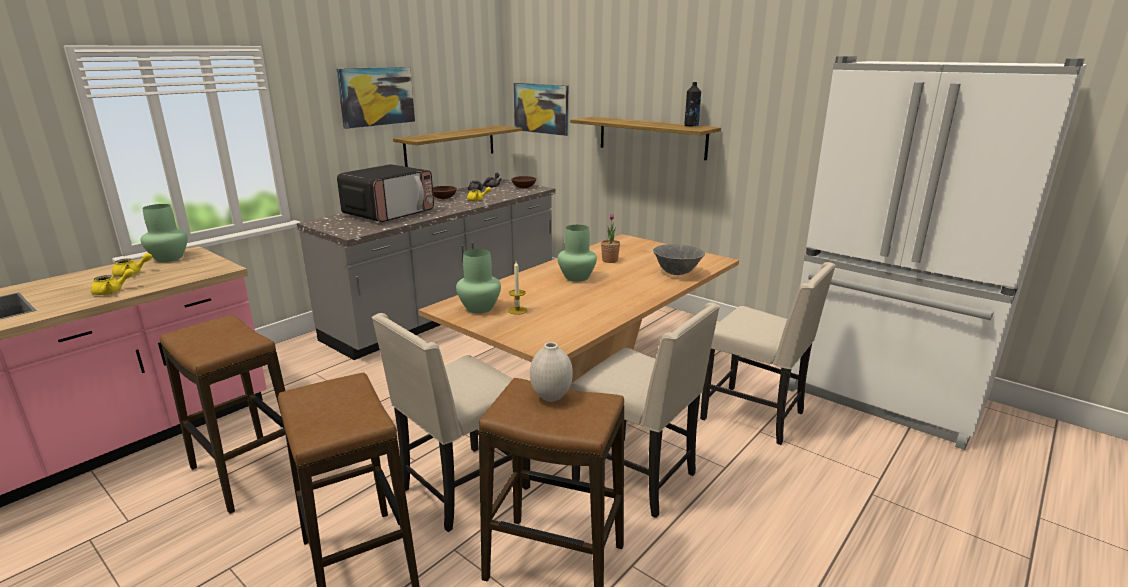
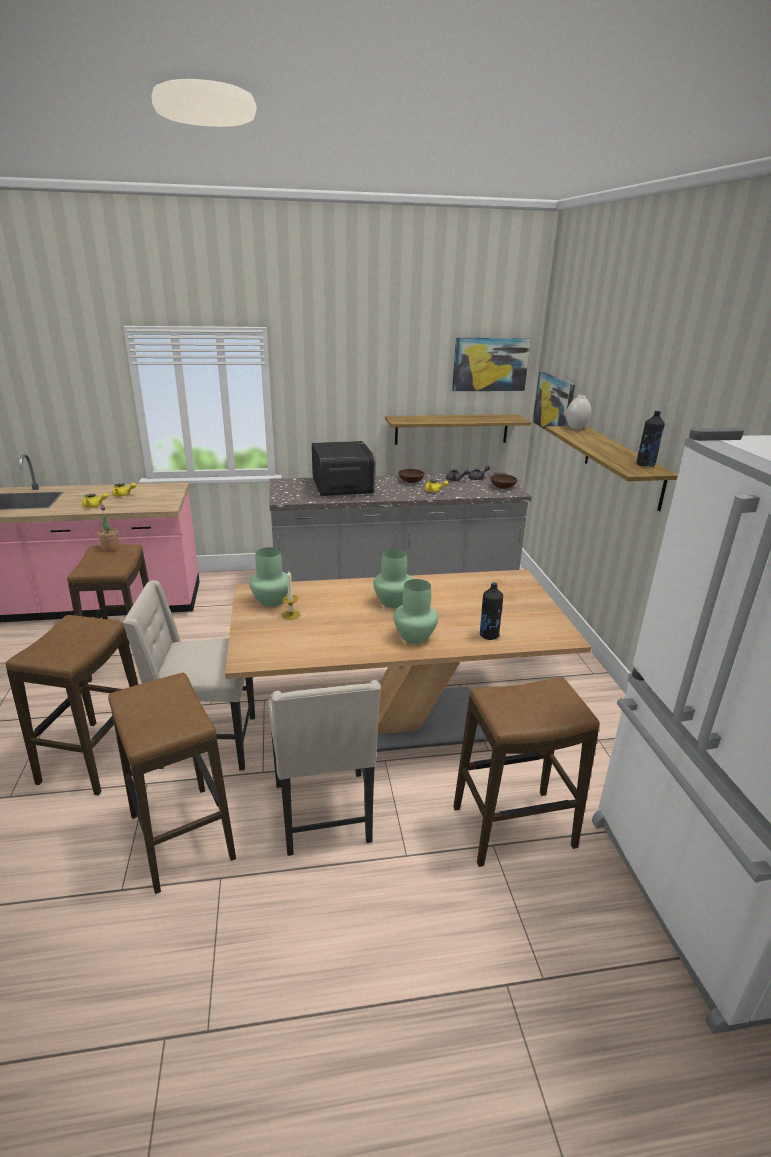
camera: 40 degrees right, 5 degrees up
(168, 258) = (158, 488): green vase -> green vase (414, 637)
(376, 96) = (372, 375): picture -> picture (490, 364)
(389, 213) = (342, 487): microwave -> microwave turned 90 degrees counterclockwise
(552, 397) = (173, 701): white vase -> white vase (576, 428)
(610, 260) = (455, 595): potted plant -> potted plant (111, 548)
(676, 273) = (489, 635): grey bowl -> black bottle
(755, 416) = (513, 828): beige chair -> stool

